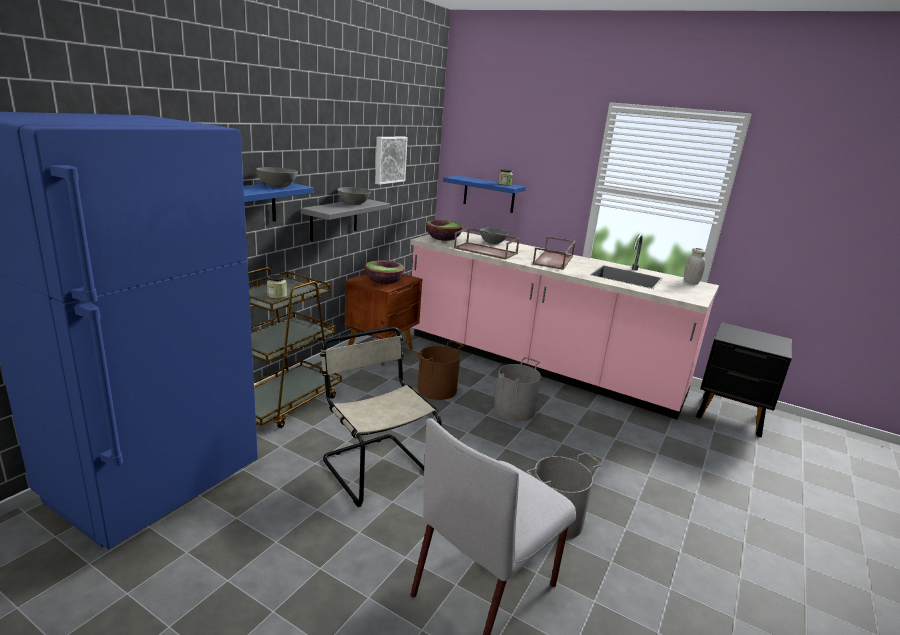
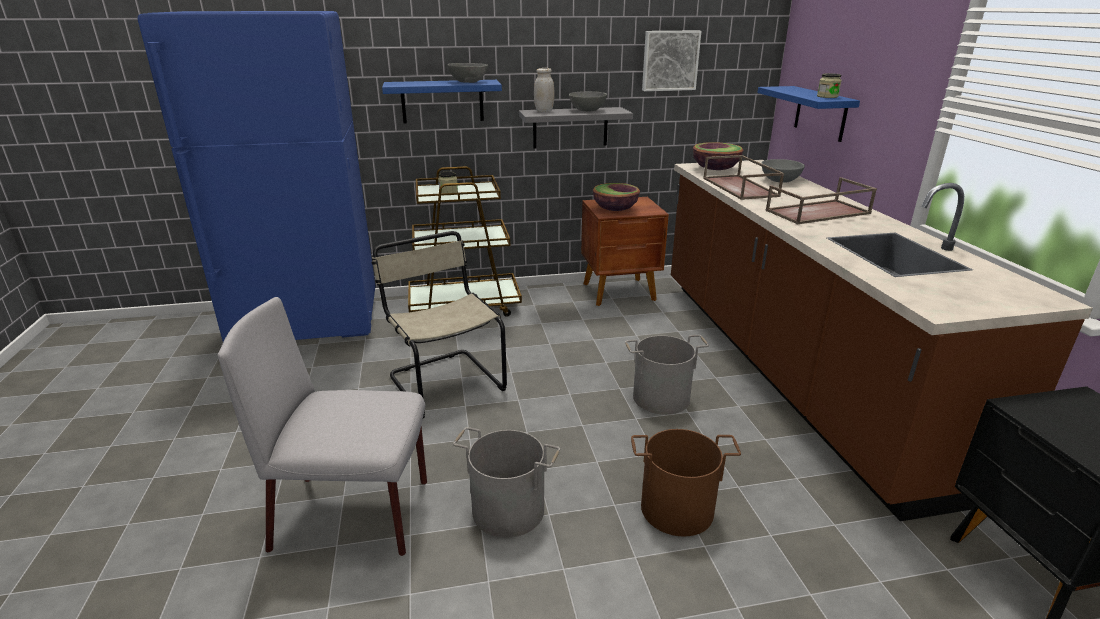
camera: 50 degrees right, 5 degrees up
(375, 467) = (444, 381): beige chair -> beige chair turned 45 degrees counterclockwise
(437, 390) = (611, 345): brown bucket -> brown bucket (677, 509)
(539, 365) = (788, 368): pink counter -> brown counter
(691, 282) = (1022, 288): white jar -> white jar (544, 111)

